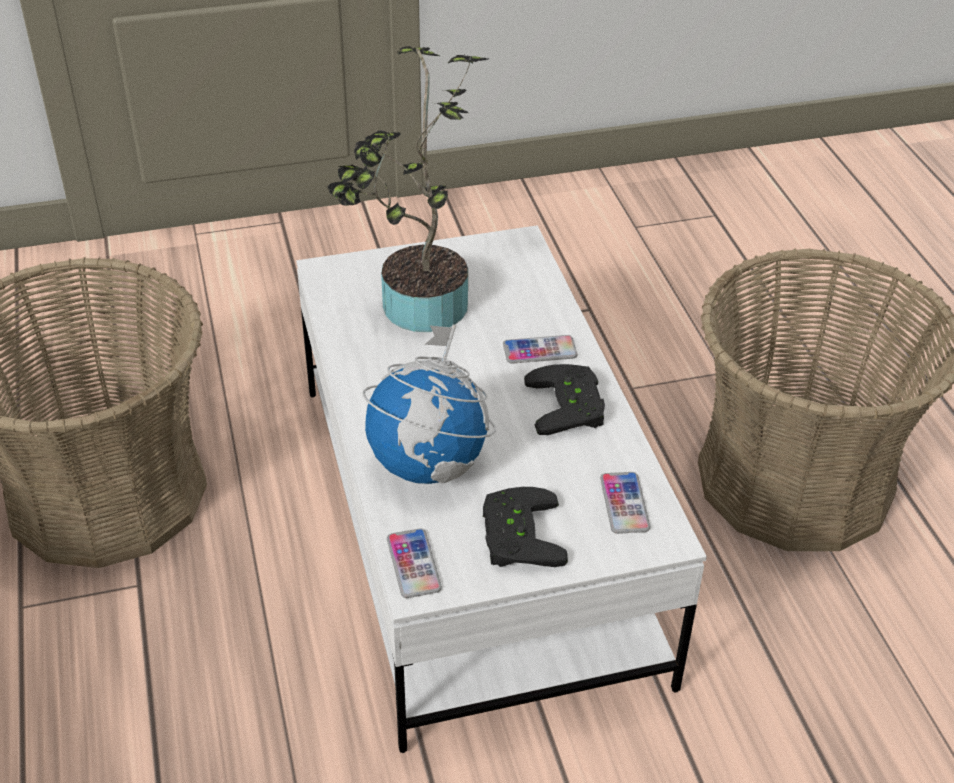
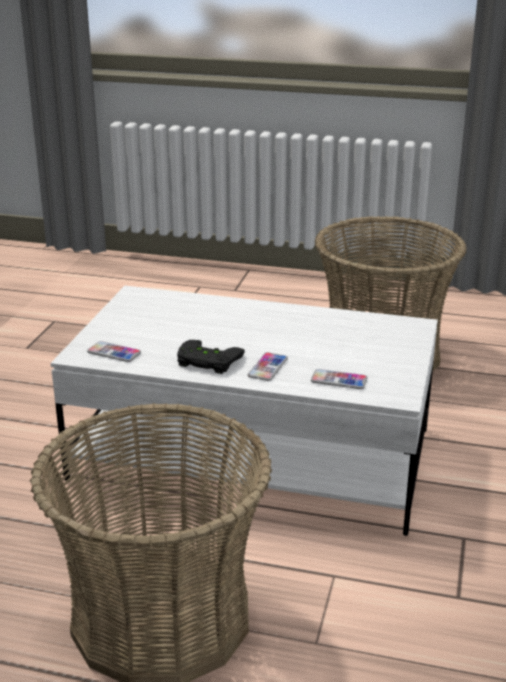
camera: 120 degrees right, 15 degrees down
(413, 564) = (148, 295): phone -> phone (339, 380)
(417, 310) = (349, 341): potted plant -> none
(429, 464) = (208, 313): globe -> none
(516, 534) = (133, 320): black game controller -> none

